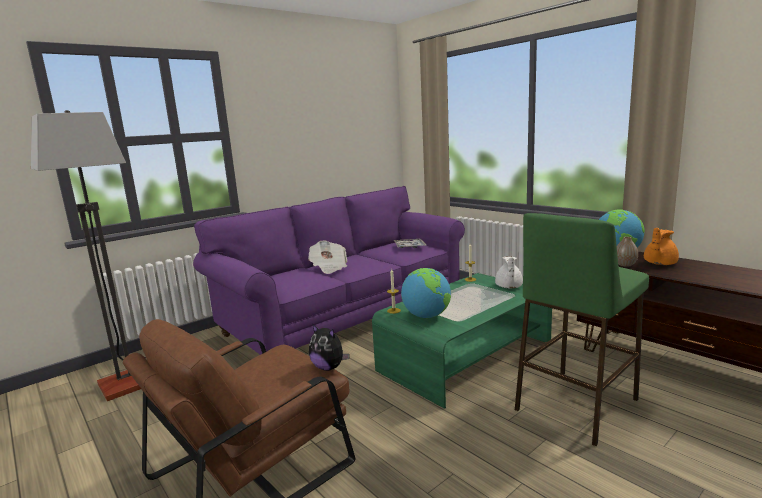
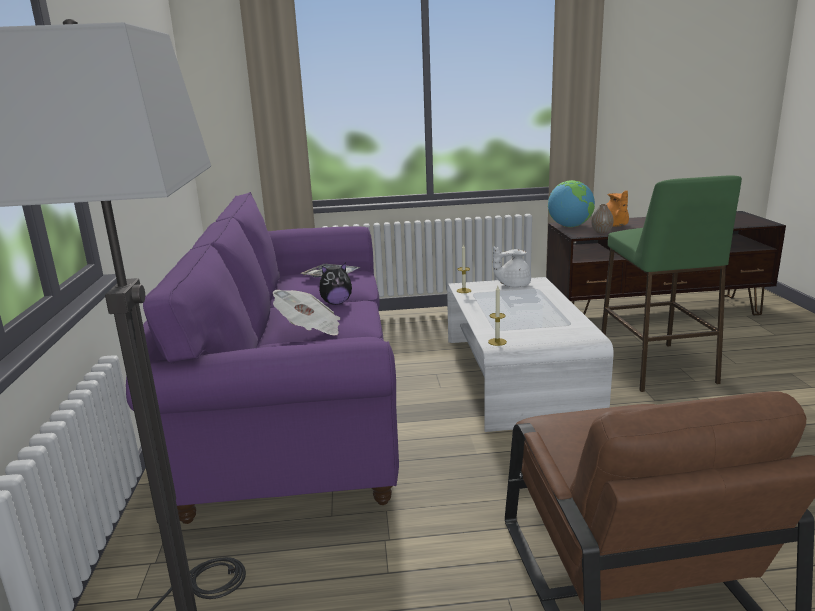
camera: 55 degrees left, 5 degrees up
(329, 367) = (637, 403): plush toy -> plush toy (336, 303)
(426, 316) = (537, 332): globe -> none
(466, 356) = (517, 376): green coffee table -> white coffee table
(508, 287) = (512, 285): white teapot -> white teapot turned 120 degrees clockwise

